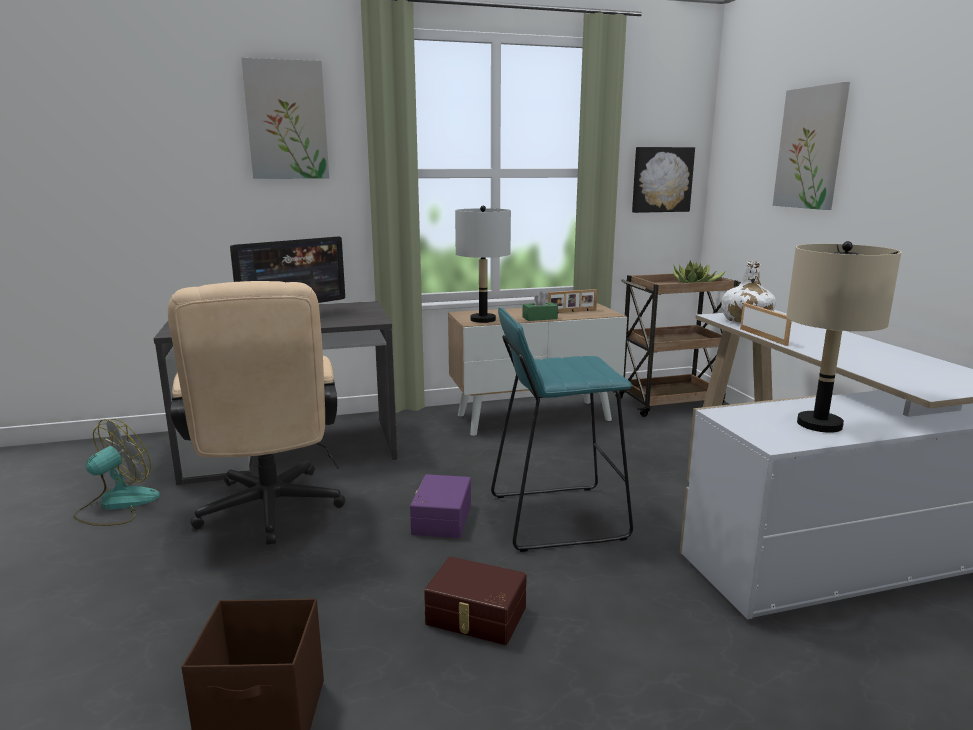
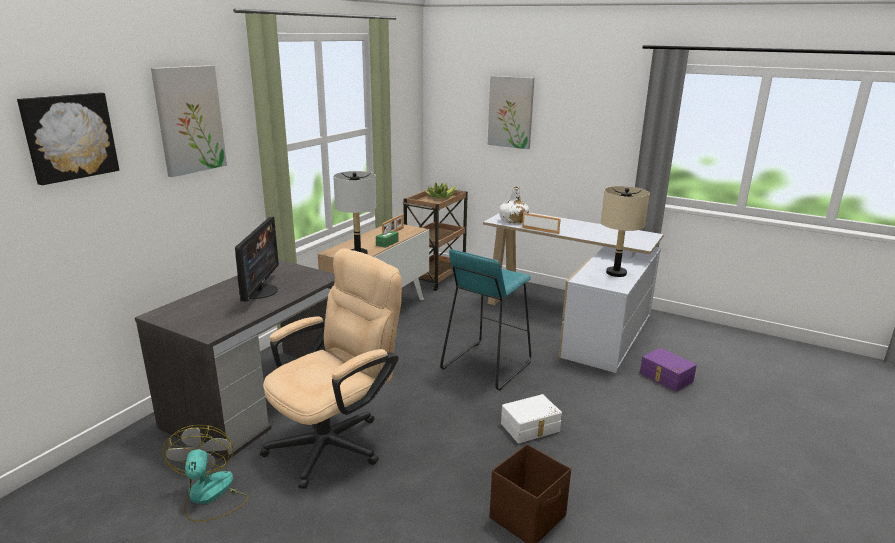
camera: 45 degrees left, 5 degrees up
(270, 513) = (336, 441): beige office chair -> beige office chair turned 75 degrees counterclockwise
(440, 518) = (436, 394): purple storage box -> purple storage box (665, 377)
(475, 617) = (531, 428): brown storage box -> white storage box
(661, 179) = (404, 128): picture -> picture (69, 137)

